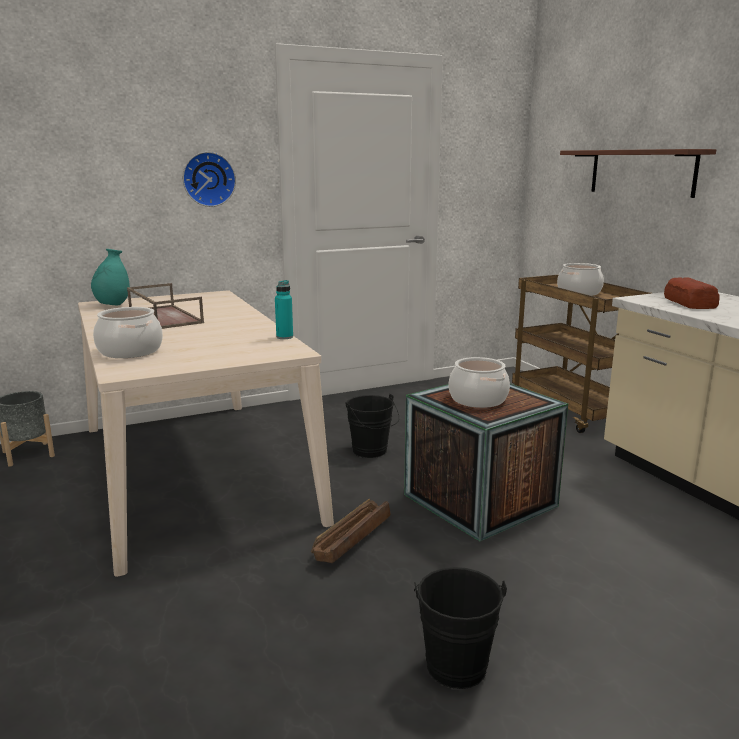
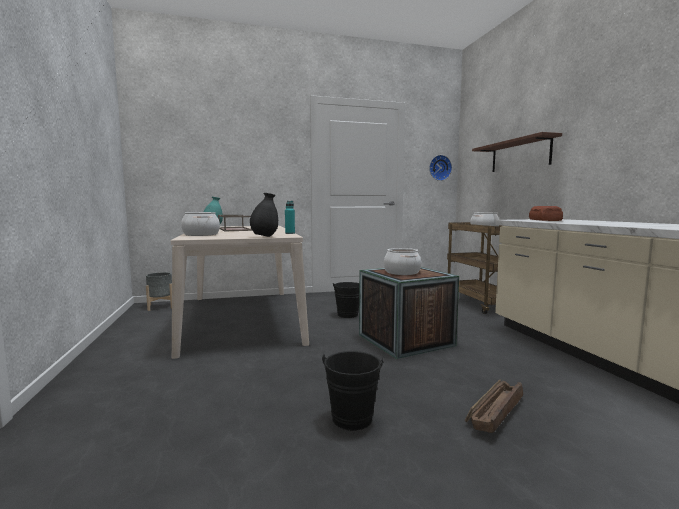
camera: 10 degrees right, 10 degrees down
(208, 179) = (271, 164): wall clock -> wall clock (439, 168)
(254, 356) = (264, 236): none -> black vase
(350, 539) = (315, 352): crate -> crate (494, 413)

